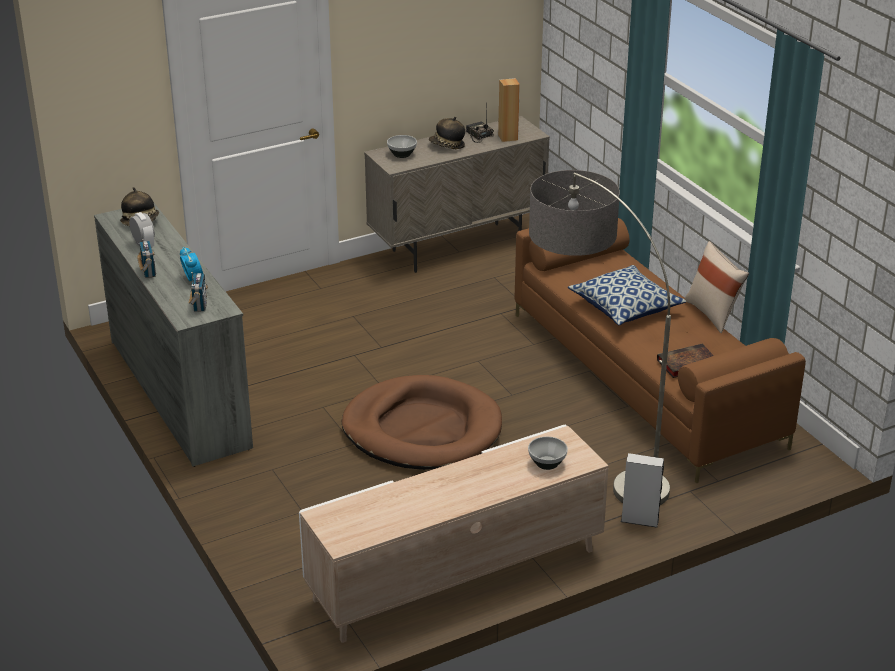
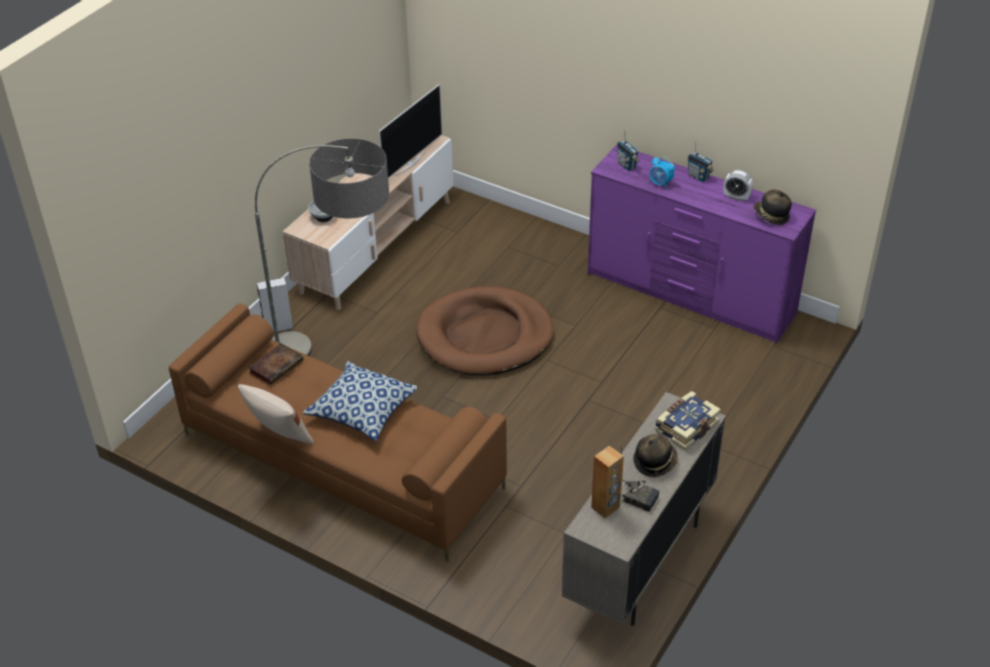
camera: 150 degrees right, 10 degrees up
(180, 392) = (690, 294): grey dresser -> purple dresser
(384, 494) = (410, 163): none -> television
(401, 154) = (685, 427): bowl -> book

